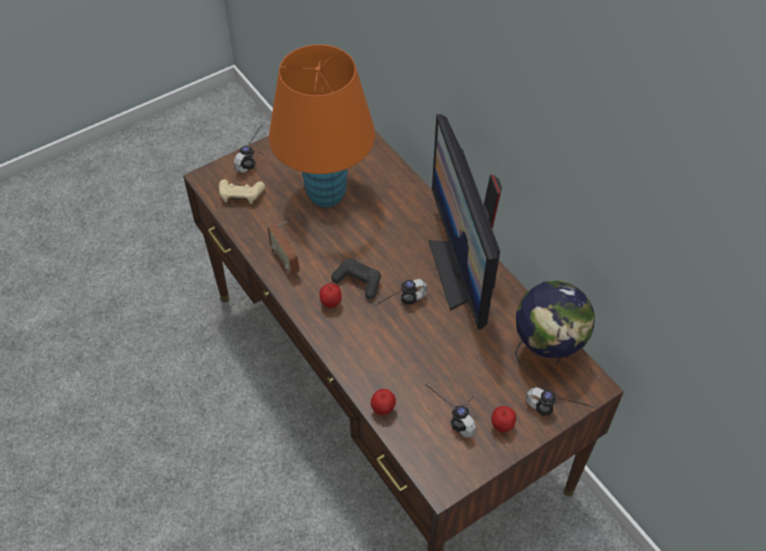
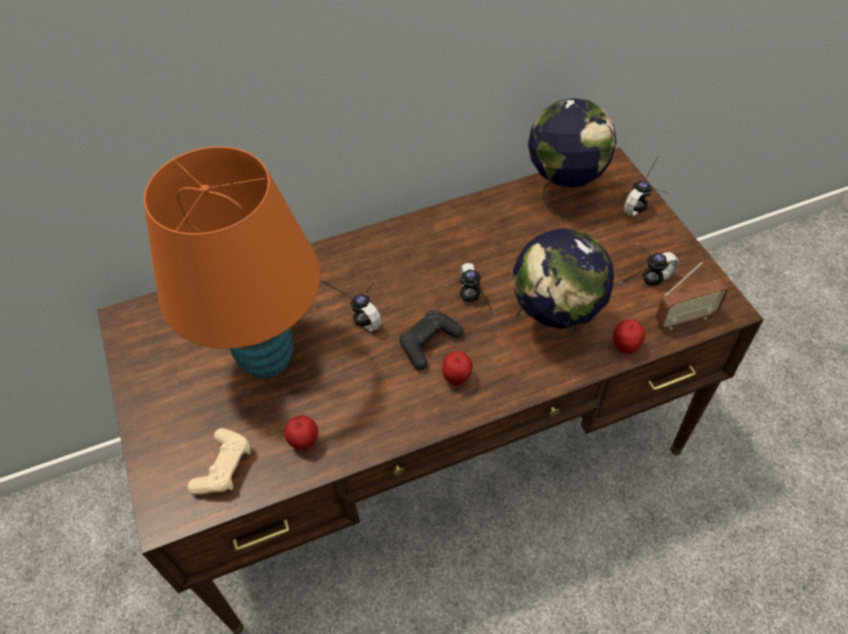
camera: 75 degrees left, 0 degrees up
(258, 162) = (166, 436): headphones -> headphones (360, 309)
(285, 260) = (368, 423): radio -> radio (684, 318)
(394, 359) = (555, 324): none -> globe
(460, 271) = (439, 241): monitor -> none
(502, 426) = (655, 245): apple -> apple (304, 442)

